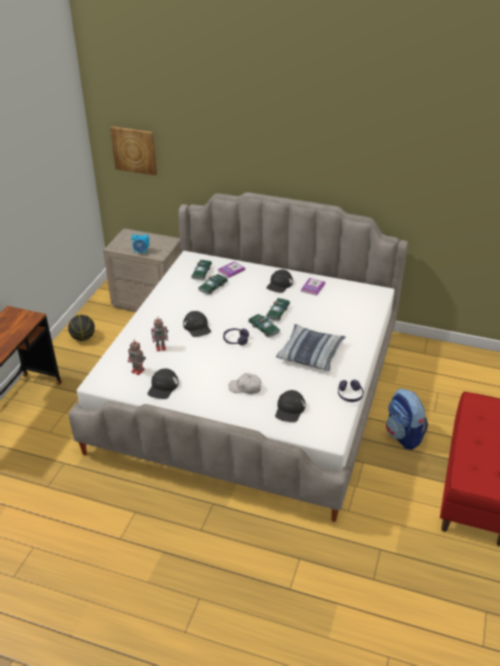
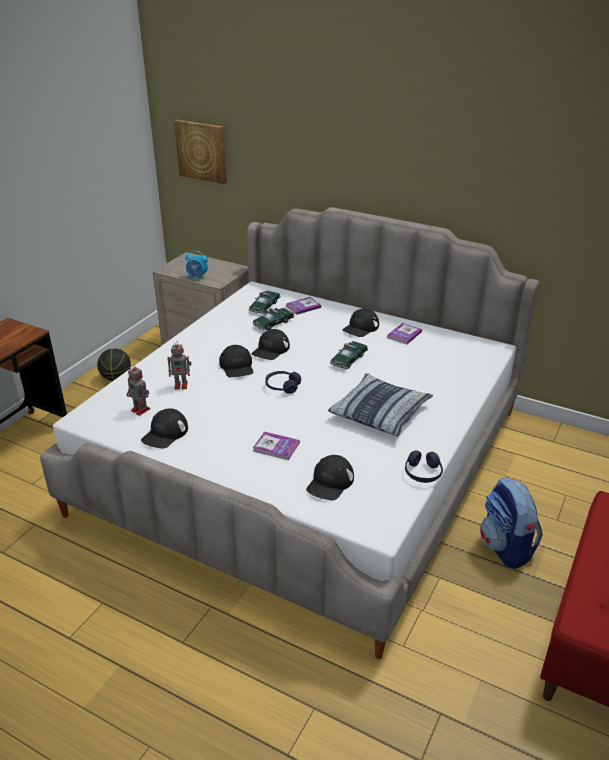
camera: 10 degrees right, 5 degrees down
(218, 310) = (270, 349): none -> black cap
(245, 388) = (276, 447): white cap -> book
(264, 329) = (324, 376): toy car -> none

